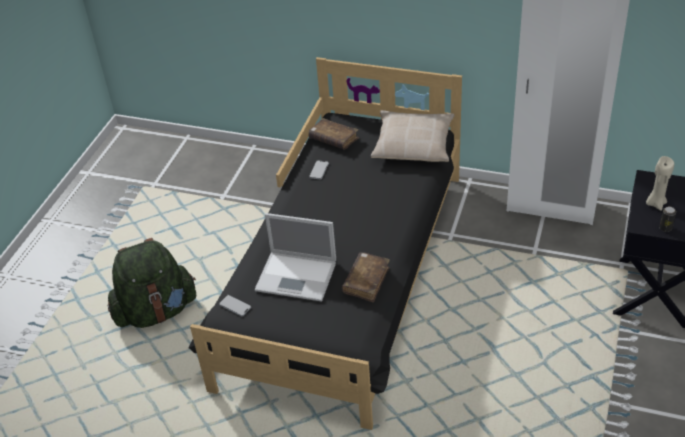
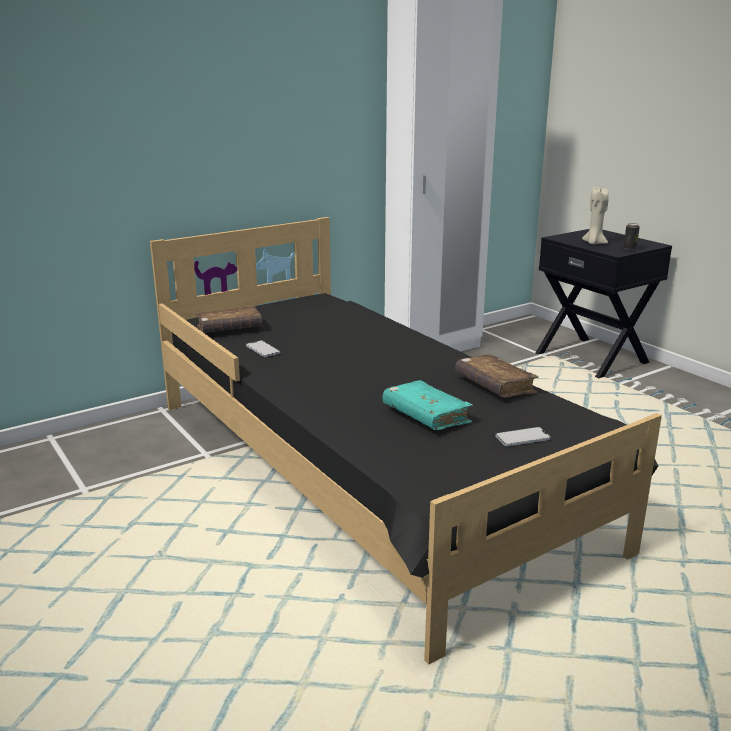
camera: 55 degrees left, 20 degrees down
(156, 311) = (190, 644): green backpack -> none
(235, 306) = (419, 472): phone -> phone (522, 438)
(298, 276) = (426, 416): laptop -> turquoise book
(413, 144) = (317, 306): beige pillow -> none

